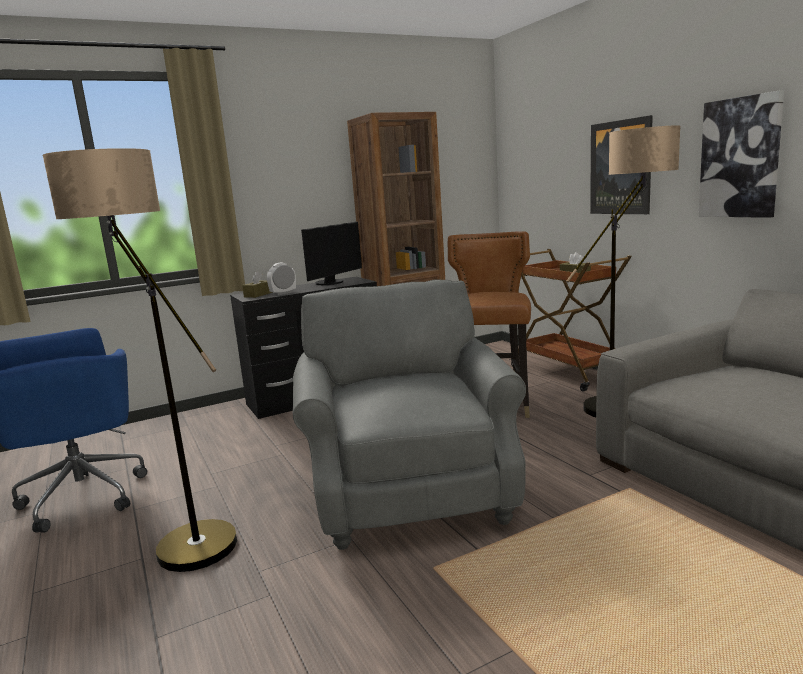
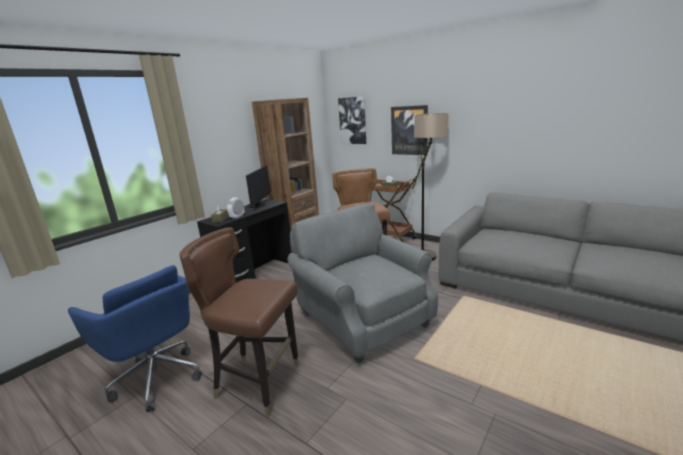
camera: 25 degrees left, 5 degrees up
(182, 536) = (259, 383): floor lamp -> brown chair
(740, 158) = (475, 129): picture -> picture (353, 120)

